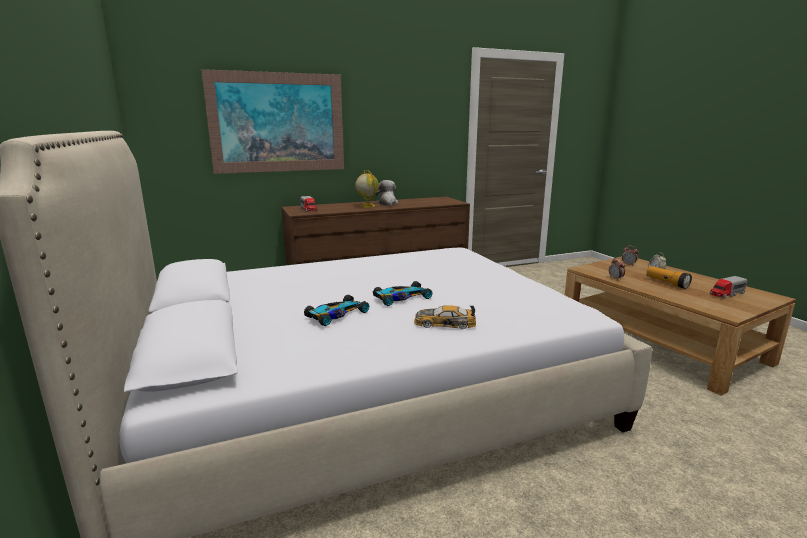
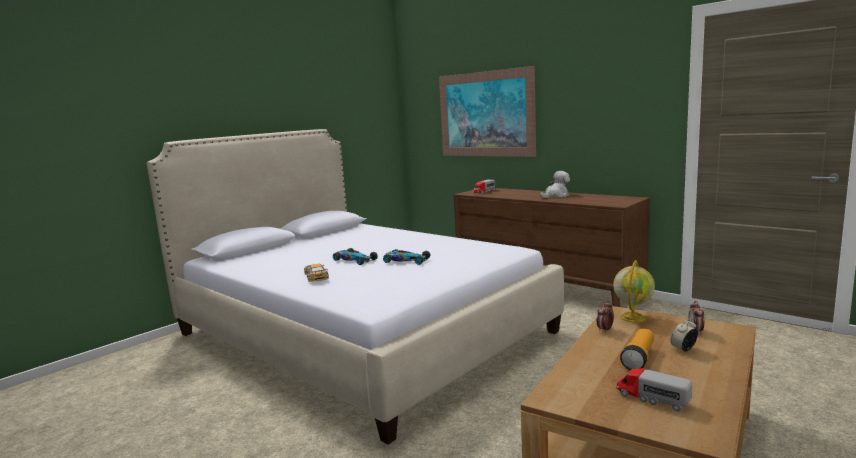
camera: 65 degrees right, 5 degrees down
(336, 315) = (310, 256): toy car -> toy car (405, 260)
(367, 206) = (531, 195): globe -> globe (632, 317)

